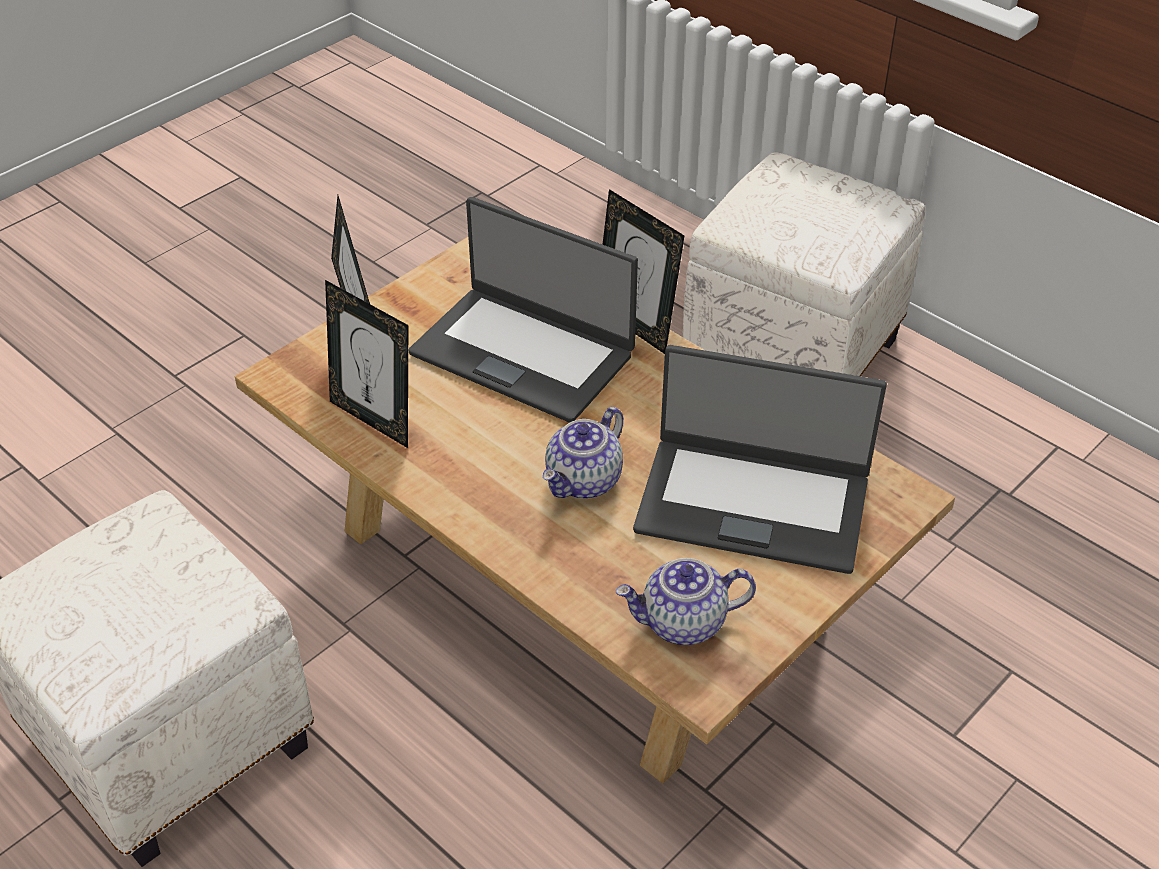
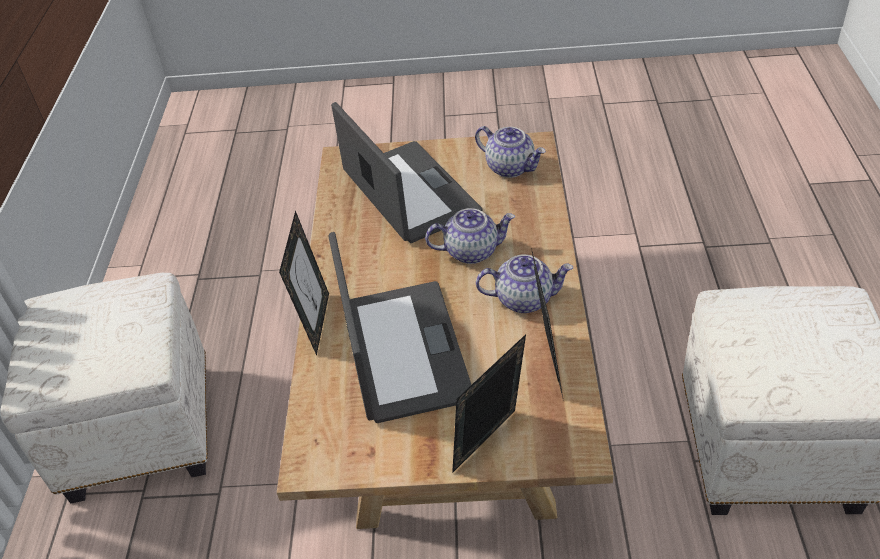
camera: 130 degrees left, 0 degrees up
(465, 466) = (524, 299): none -> teapot

